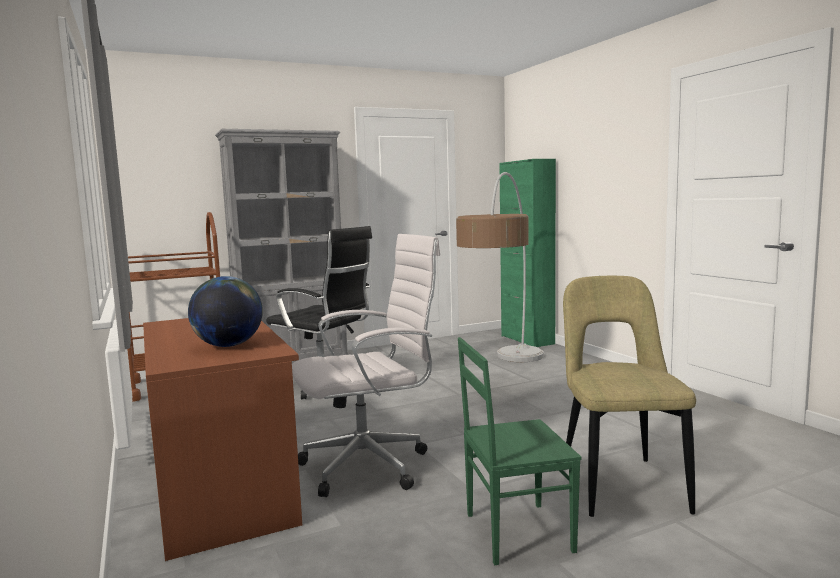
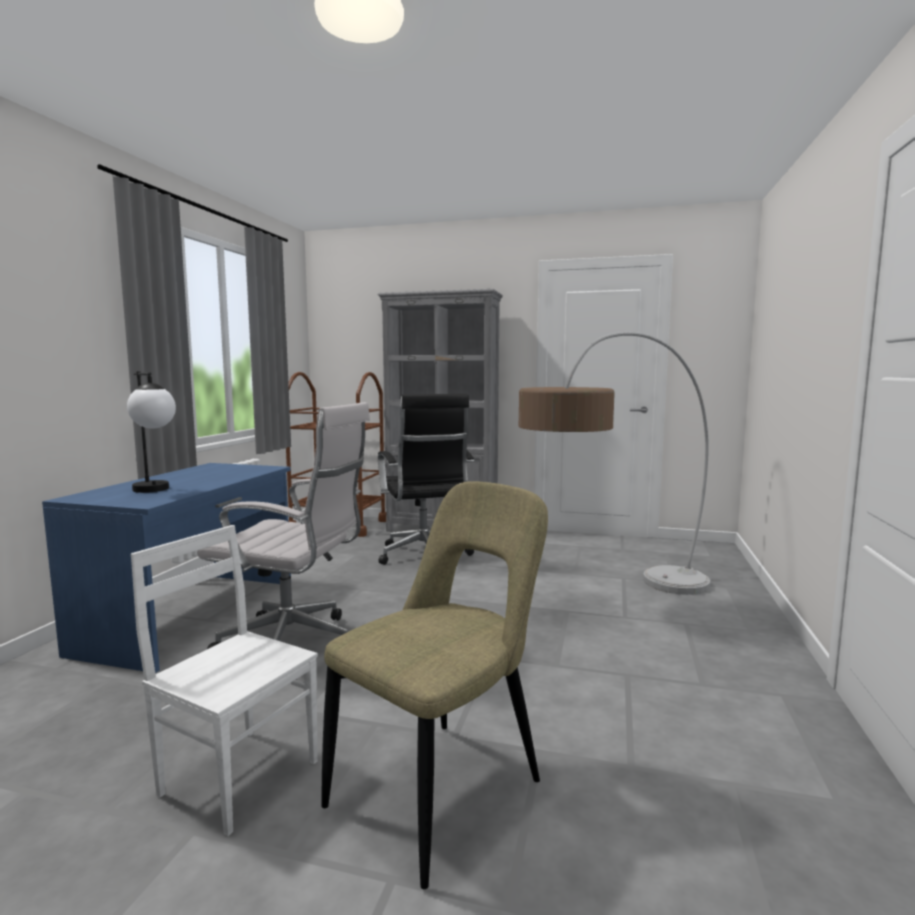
camera: 40 degrees right, 0 degrees up
(222, 484) = (194, 615): brown desk -> blue desk
(228, 345) = (155, 491): globe -> table lamp
(516, 532) = (240, 775): green chair -> white chair
(527, 340) = (729, 565): green cabinet -> none

